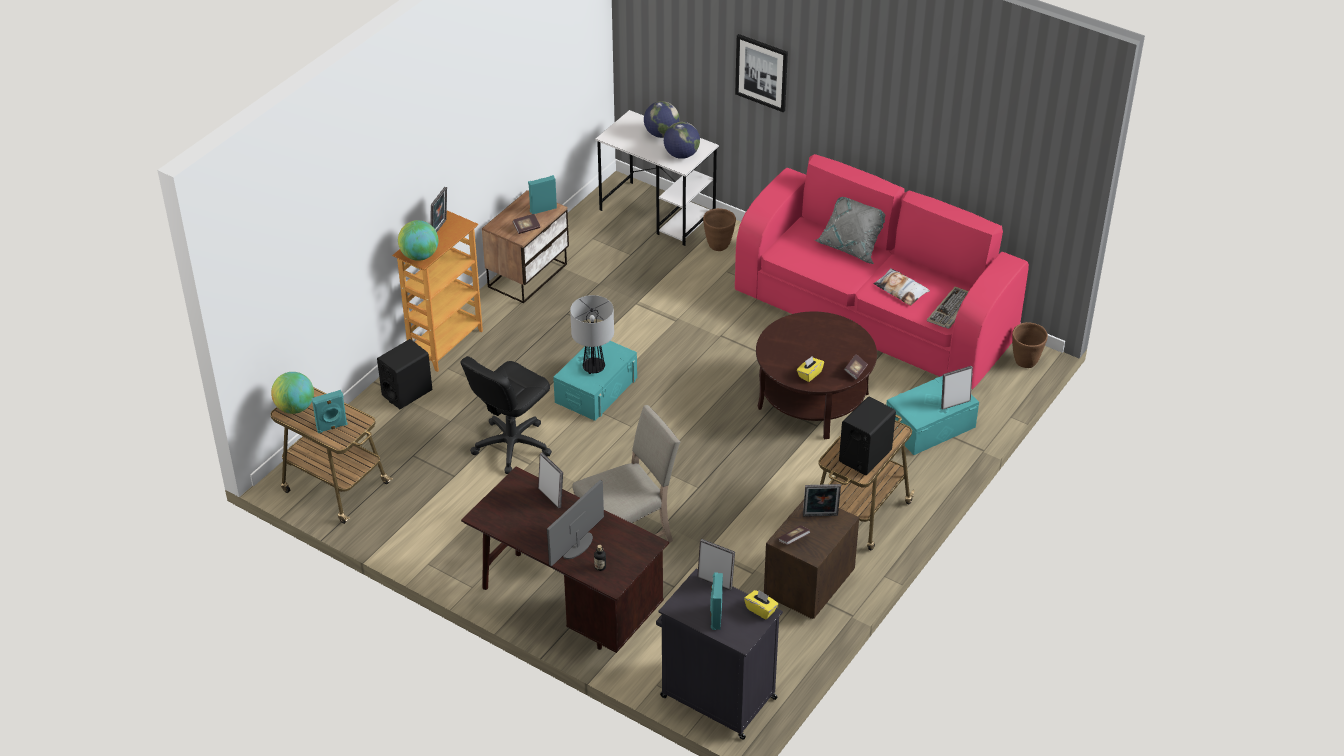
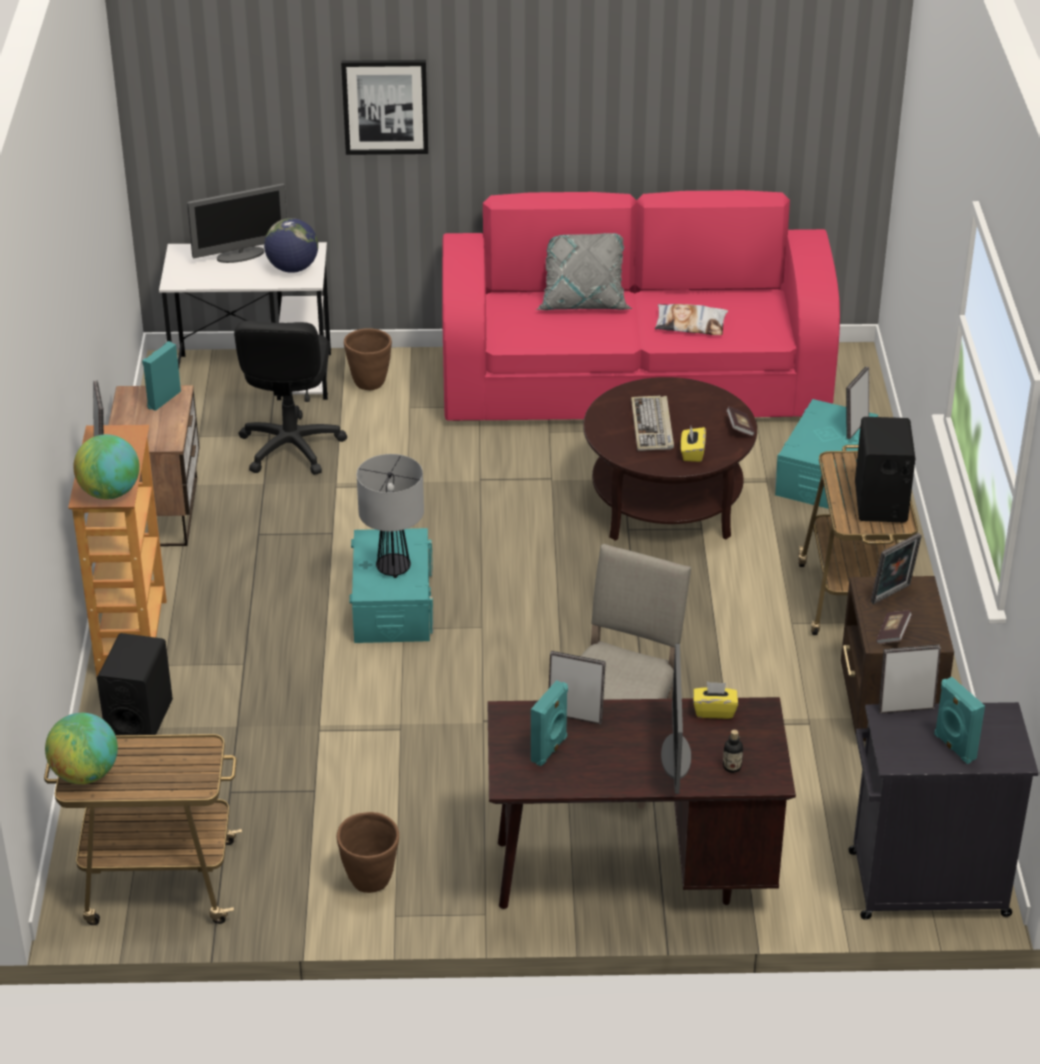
camera: 35 degrees left, 5 degrees down
(332, 427) = (169, 774): turquoise speaker -> turquoise speaker (550, 749)
(511, 445) = (352, 718): black office chair -> black office chair (290, 447)
(526, 228) = (165, 429): book -> none
(661, 134) = (241, 255): globe -> monitor
(761, 610) = (994, 713): yellow tissue box -> yellow tissue box (714, 711)
(951, 310) = (769, 323): keyboard -> keyboard (652, 426)
(1025, 362) = (850, 366): brown planter -> brown planter (370, 881)

